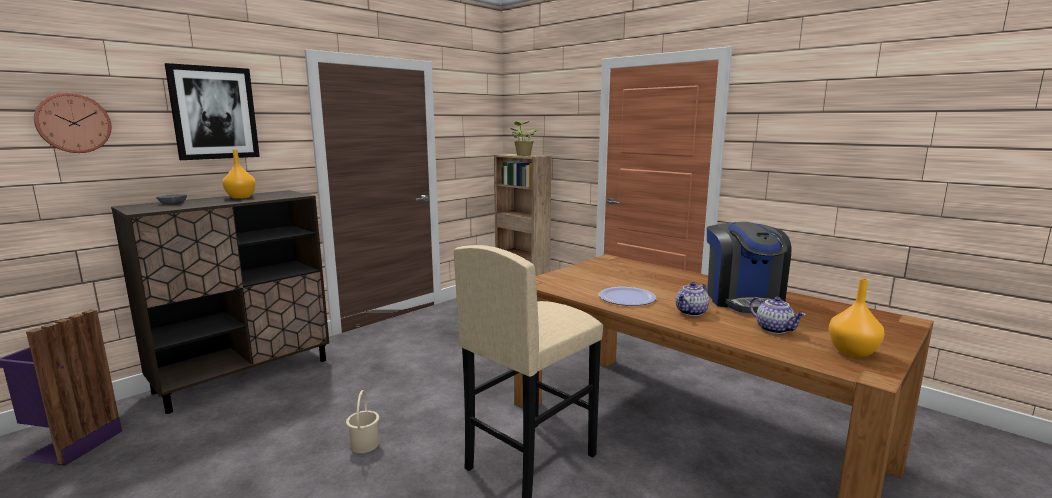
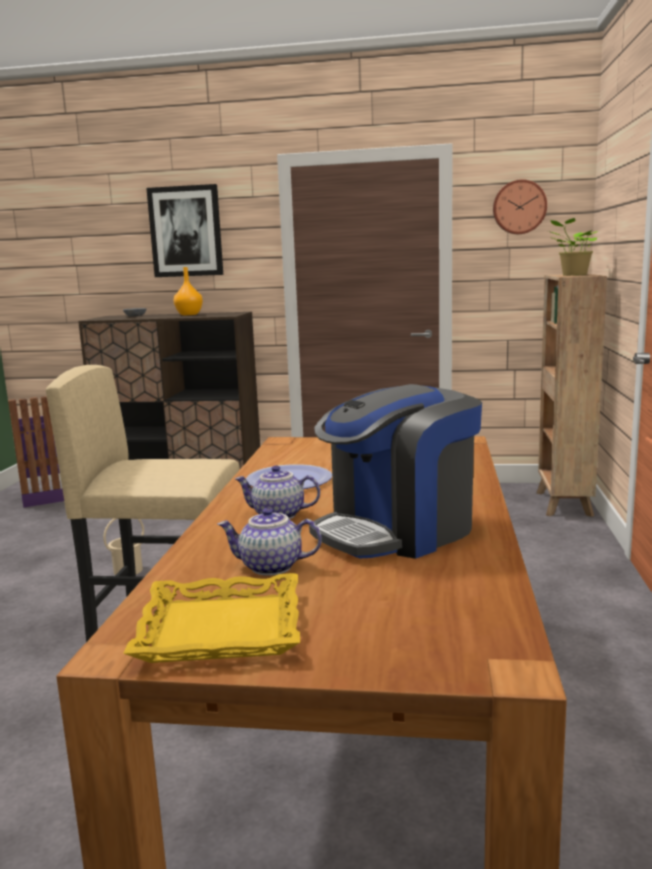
camera: 55 degrees right, 0 degrees up
(73, 123) = (86, 245): wall clock -> wall clock (519, 207)
(774, 329) = (270, 567): teapot -> teapot turned 75 degrees clockwise
(851, 351) = (221, 628): orange vase -> yellow tray

